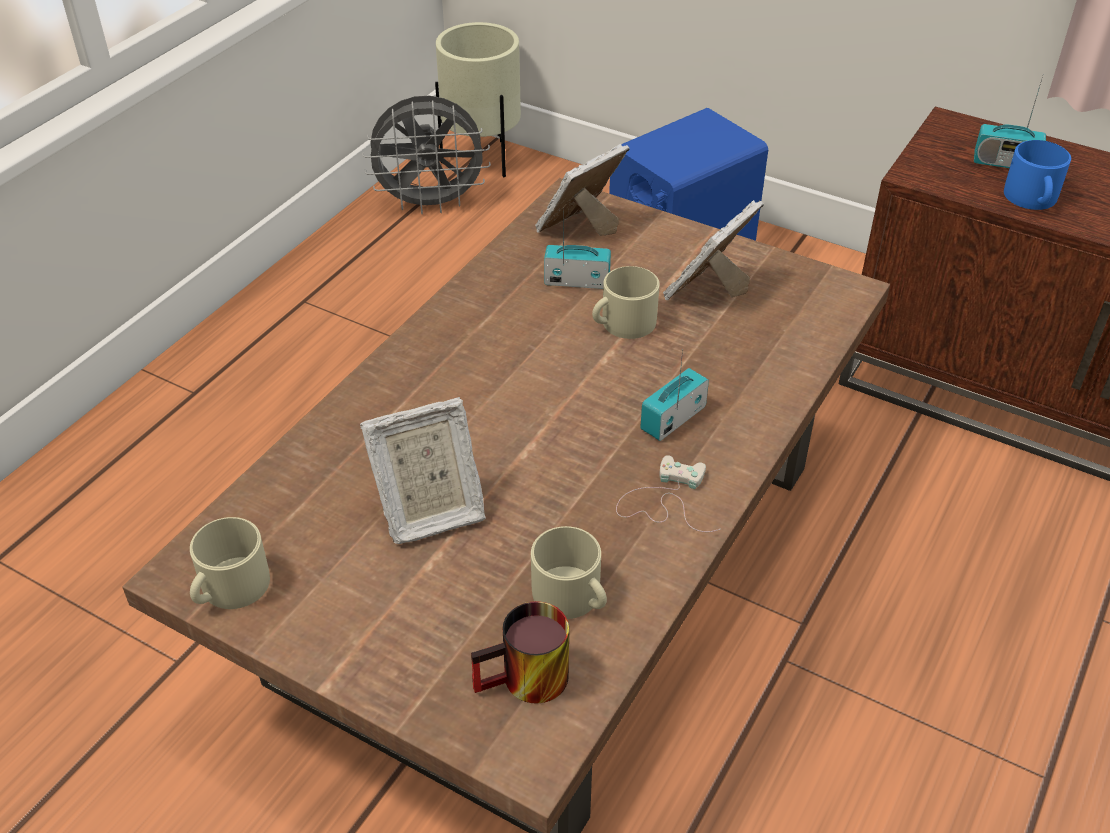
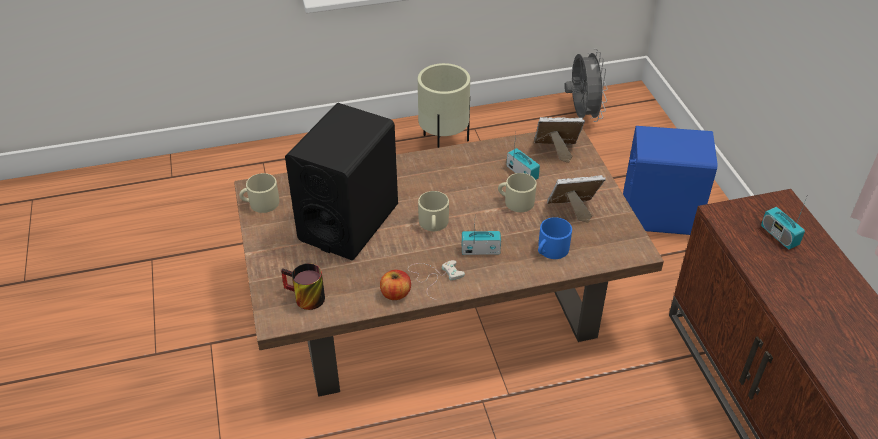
camera: 45 degrees right, 0 degrees up
(429, 513) = (349, 222): picture frame -> black speaker
(431, 204) = (582, 115): grey fan -> grey fan turned 135 degrees counterclockwise
(483, 160) = (633, 107): beige planter -> beige planter (444, 146)
(572, 597) = (355, 284): beige mug -> beige mug (433, 224)
(650, 565) = (395, 293): none -> apple
(1032, 199) = (763, 260): blue mug -> blue mug (550, 250)

